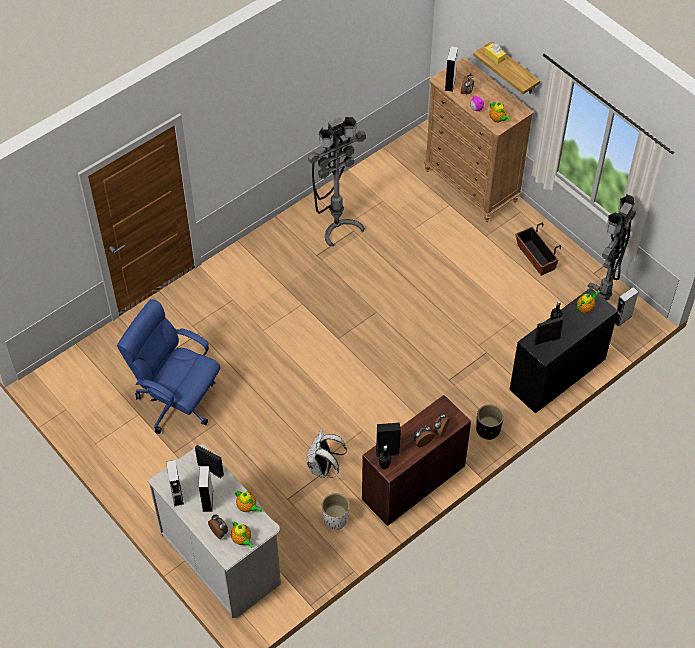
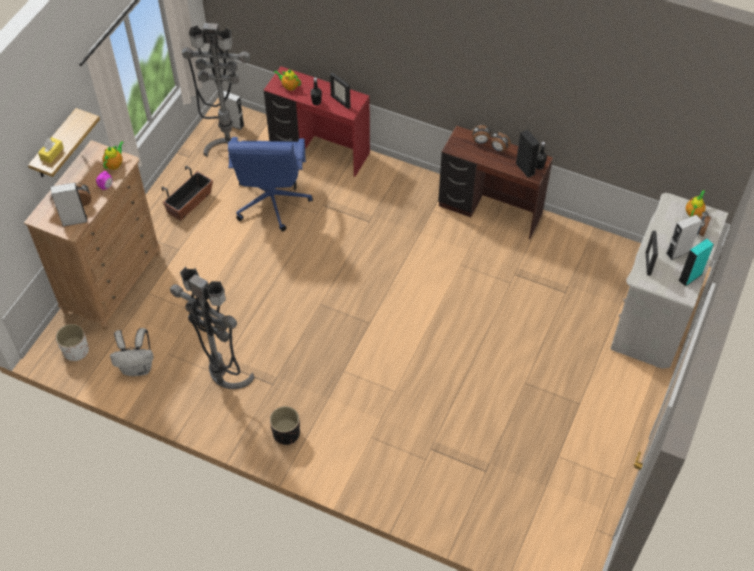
camera: 115 degrees left, 0 degrees up
(177, 401) = (522, 429): blue office chair -> blue office chair (272, 200)
(177, 495) = (690, 277): grey speaker -> turquoise speaker
(247, 507) = (662, 221): teapot -> none
(323, 468) = (517, 278): white backpack -> white backpack (138, 367)
(335, 518) = (559, 251): white planter -> white planter (75, 351)
(488, 430) = (405, 178): black planter -> black planter (286, 433)
(556, 374) = (319, 150): black desk -> red desk

